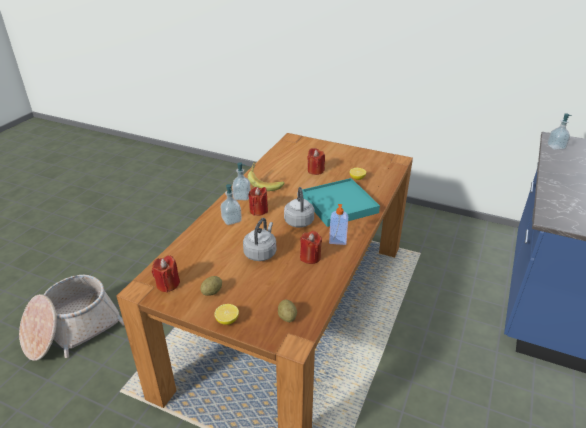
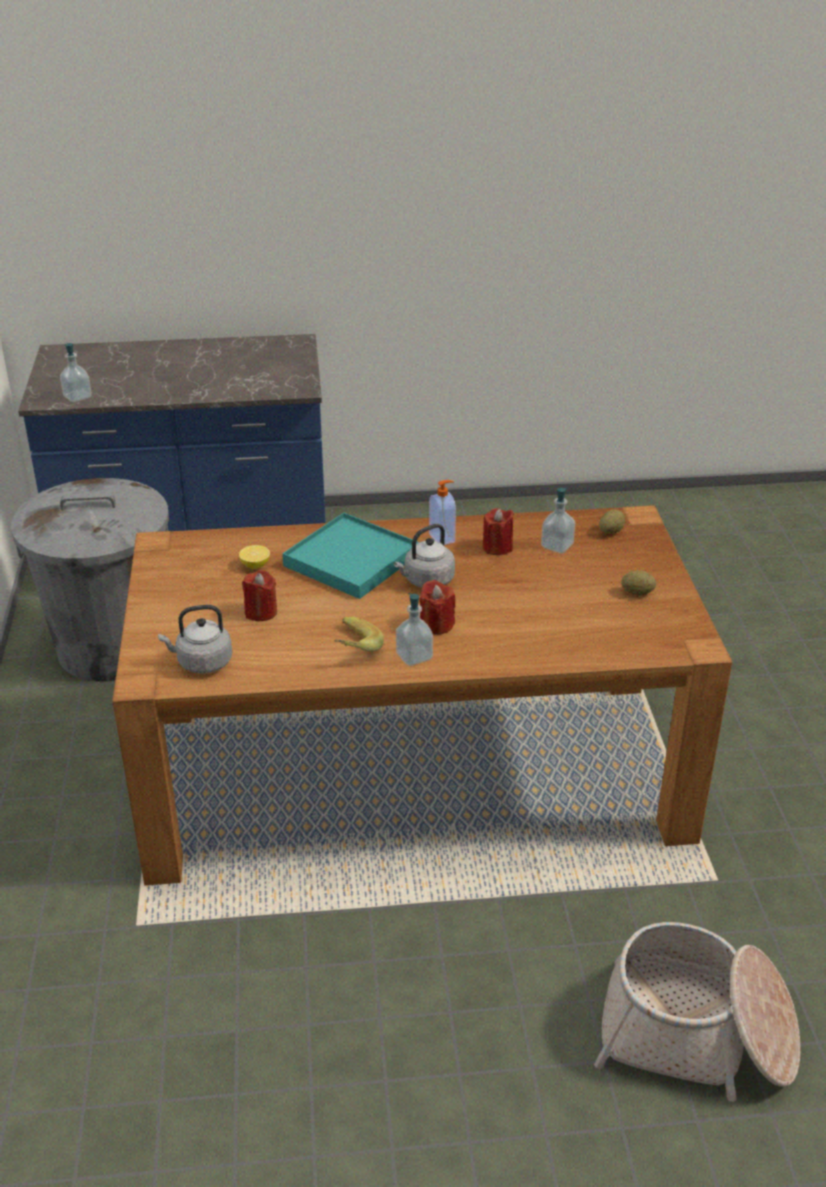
camera: 120 degrees left, 0 degrees up
(168, 284) = (667, 630): red candle -> none
(227, 320) = (662, 565): lemon -> none
(231, 220) = (486, 639): soap dispenser -> soap dispenser (557, 546)
(261, 253) = (529, 586): grey kettle -> grey kettle (201, 663)
(455, 245) = (113, 648): none -> grey trash can

